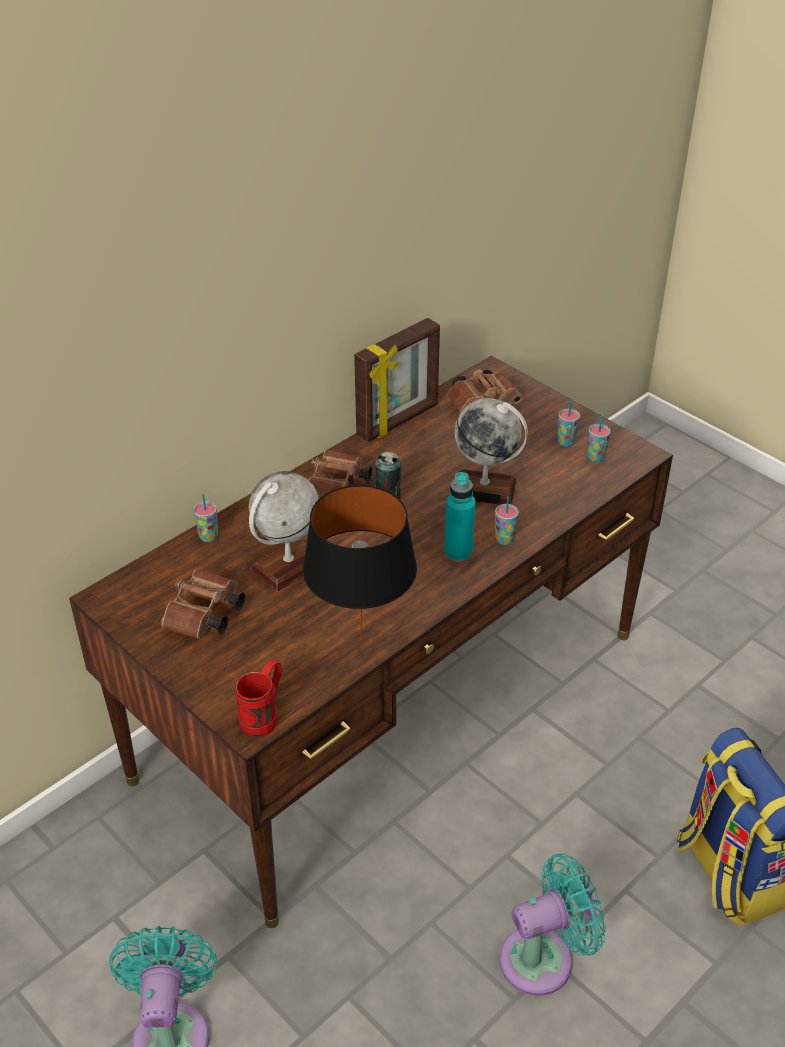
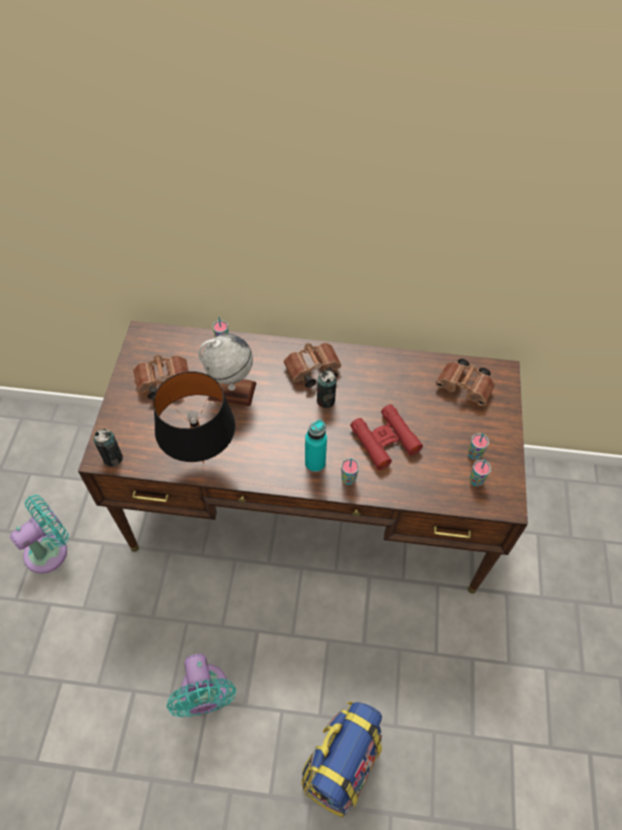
camera: 50 degrees right, 15 degrees up
(264, 716) = (113, 458): red mug -> can
(398, 421) = (403, 358): picture frame -> none
(484, 489) = (384, 440): globe -> red binoculars
(544, 958) = (205, 694): turquoise fan -> turquoise fan turned 45 degrees clockwise

